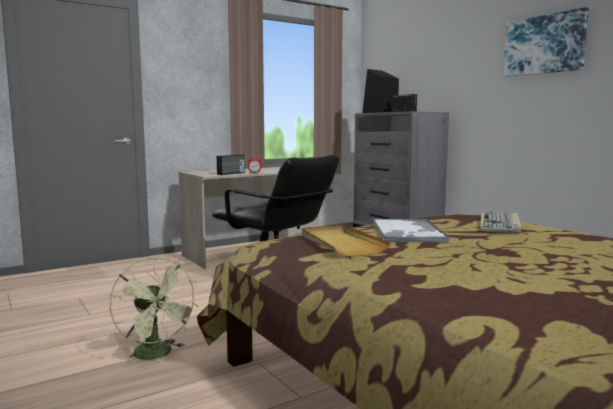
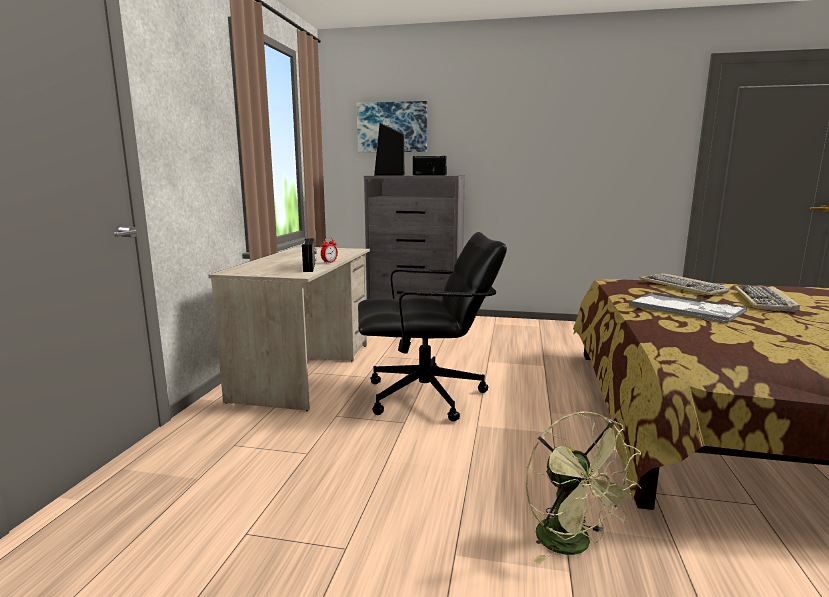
camera: 45 degrees left, 5 degrees up
(157, 355) = (572, 545): green fan -> green fan turned 60 degrees clockwise
(341, 243) = (721, 334): beige tray -> none
(520, 243) = (764, 301): none -> keyboard
(544, 45) = (569, 116): picture -> picture (392, 127)

